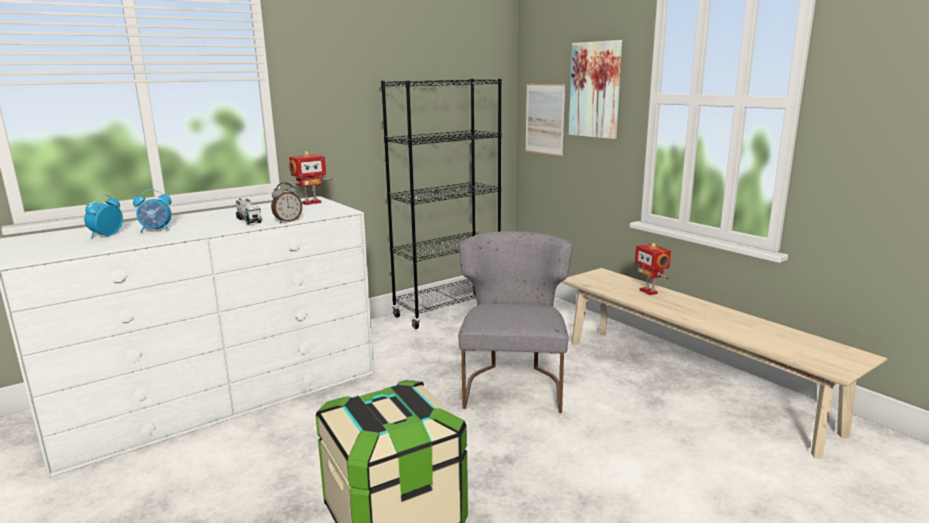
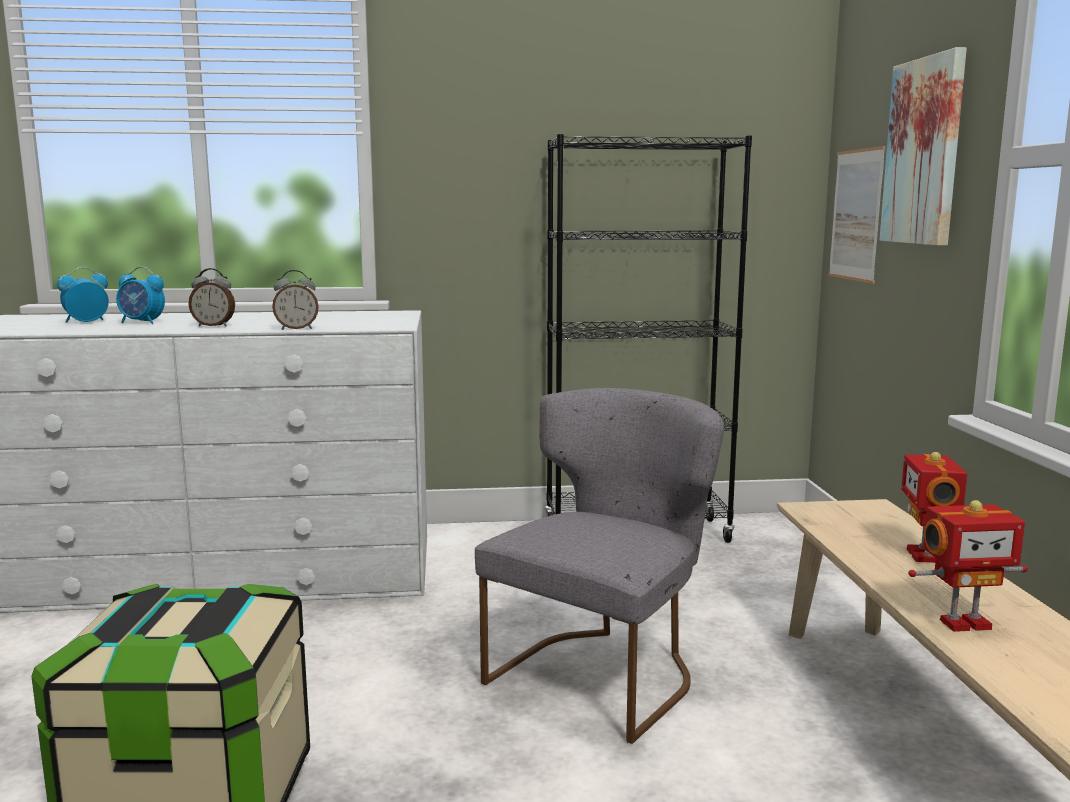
camera: 30 degrees right, 5 degrees down
(221, 226) = (214, 325): none -> alarm clock
(248, 220) = (259, 324): toy truck -> none
(311, 203) = (385, 315): toy robot -> toy robot (963, 623)

